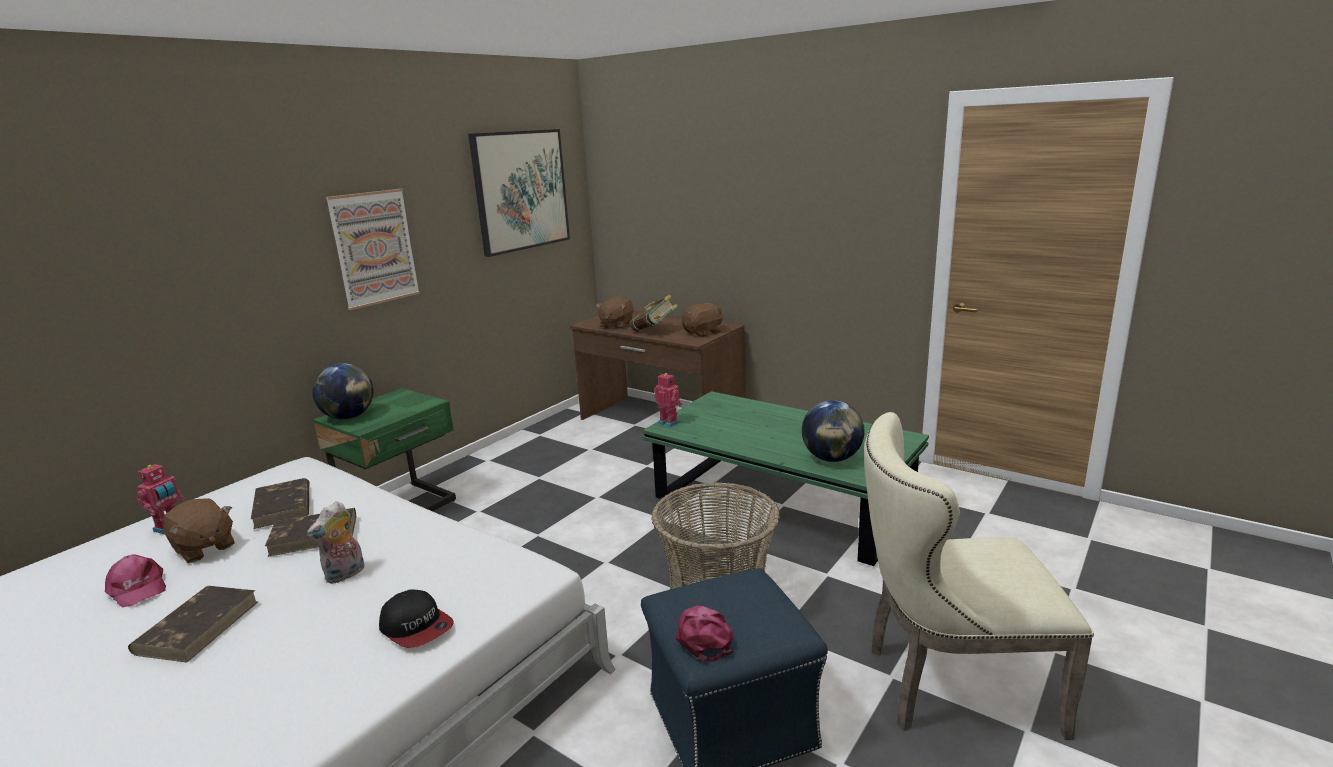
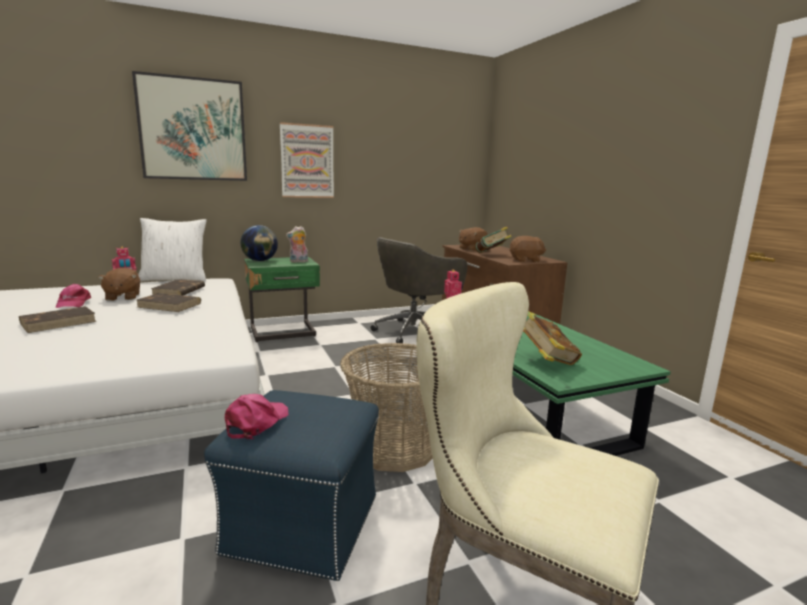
camera: 30 degrees right, 5 degrees down
(223, 486) = (175, 279): none -> white pillow
(345, 575) = (150, 324): plush toy -> plush toy (298, 261)
(417, 627) = (129, 355): cap -> none
(521, 190) = (427, 144): picture -> picture (193, 129)
(574, 450) = (415, 331): none -> grey office chair
(831, 458) = (546, 360): globe -> book

